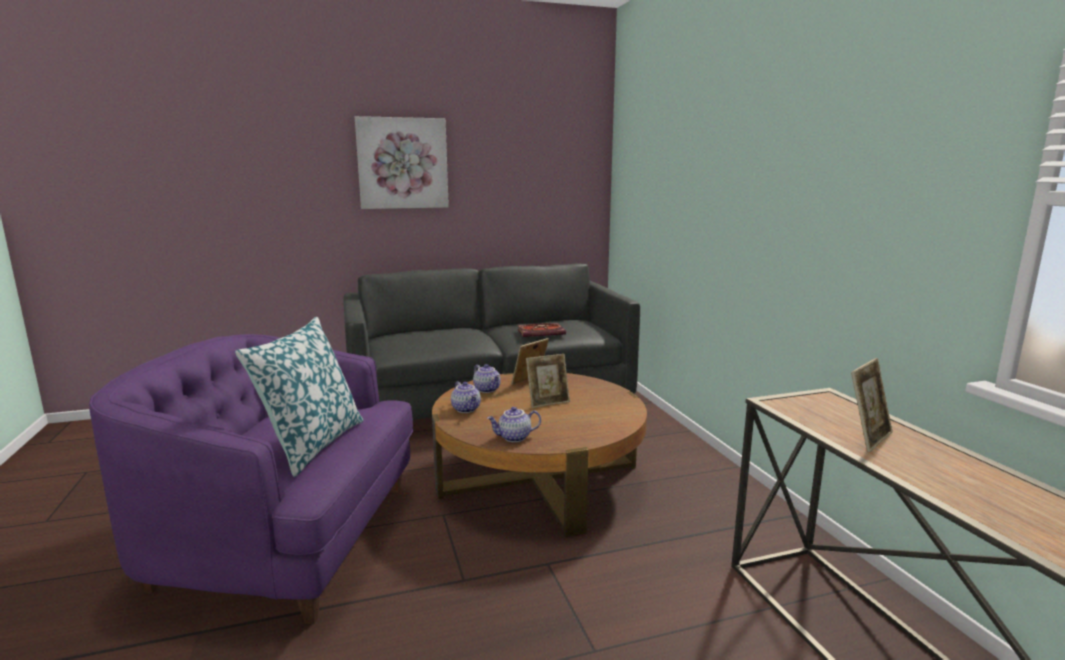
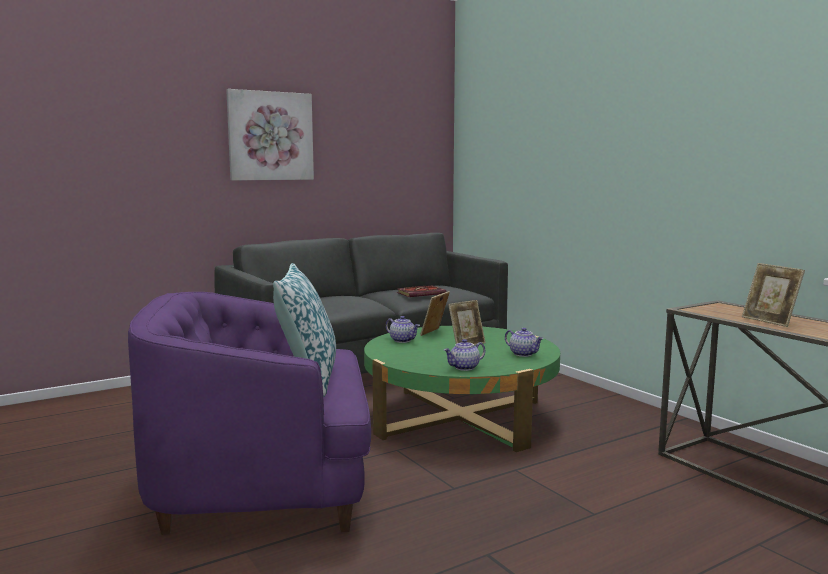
camera: 15 degrees left, 5 degrees down
(467, 409) = (400, 354): teapot -> teapot (523, 354)
(539, 478) = (460, 417): brown coffee table -> green coffee table
(867, 438) = (769, 321): picture frame -> picture frame turned 120 degrees clockwise

